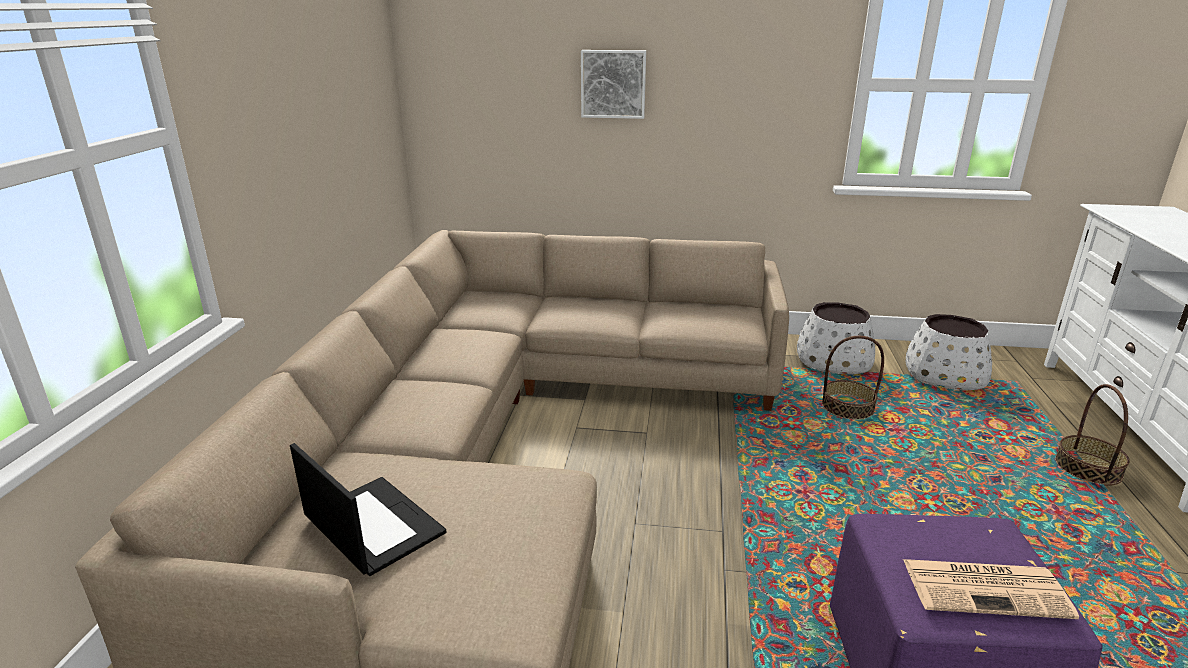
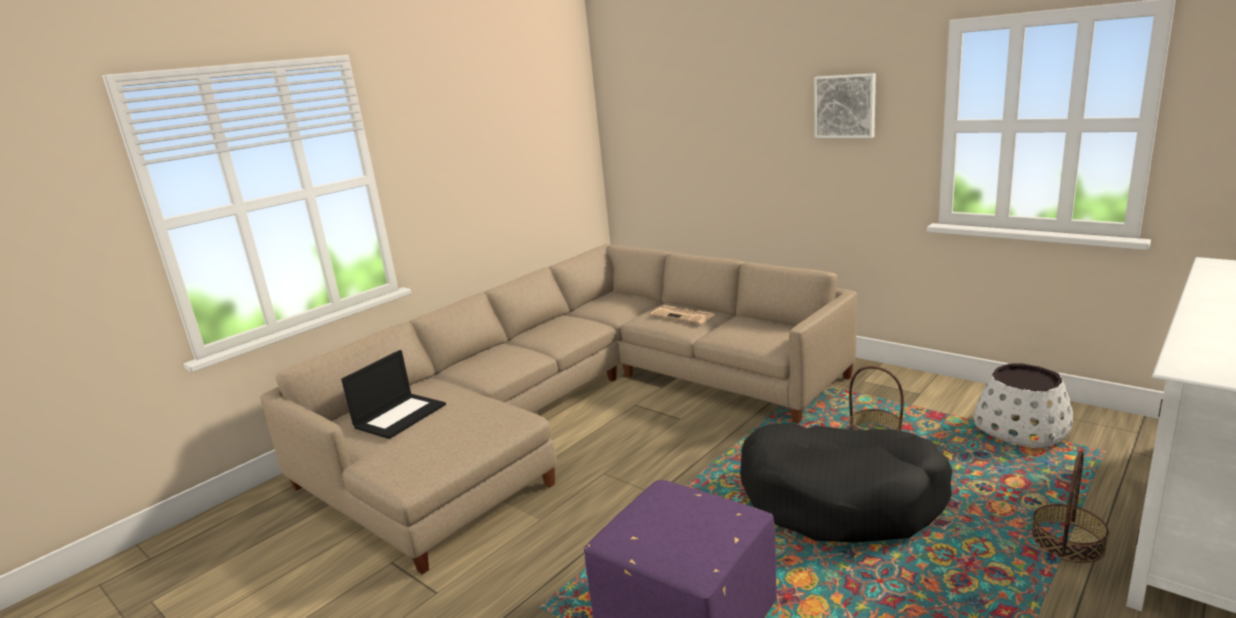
camera: 35 degrees right, 5 degrees down
(372, 525) = (400, 415): laptop -> laptop turned 45 degrees clockwise
(613, 84) = (737, 130): picture -> picture (845, 106)
(833, 361) = (914, 396): white planter -> none
(896, 480) = (841, 499): none -> black dog bed
(987, 588) = (673, 541): newspaper -> newspaper (684, 315)

